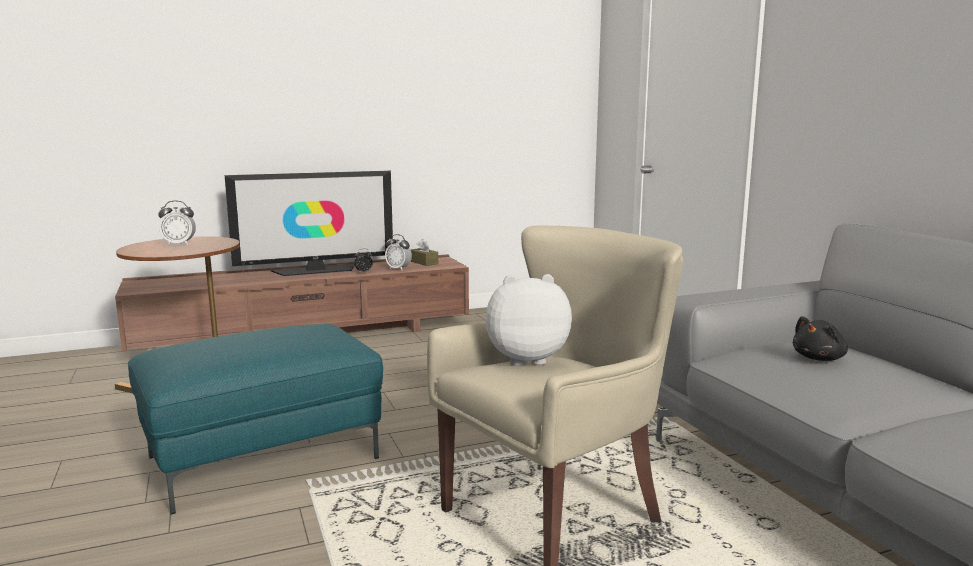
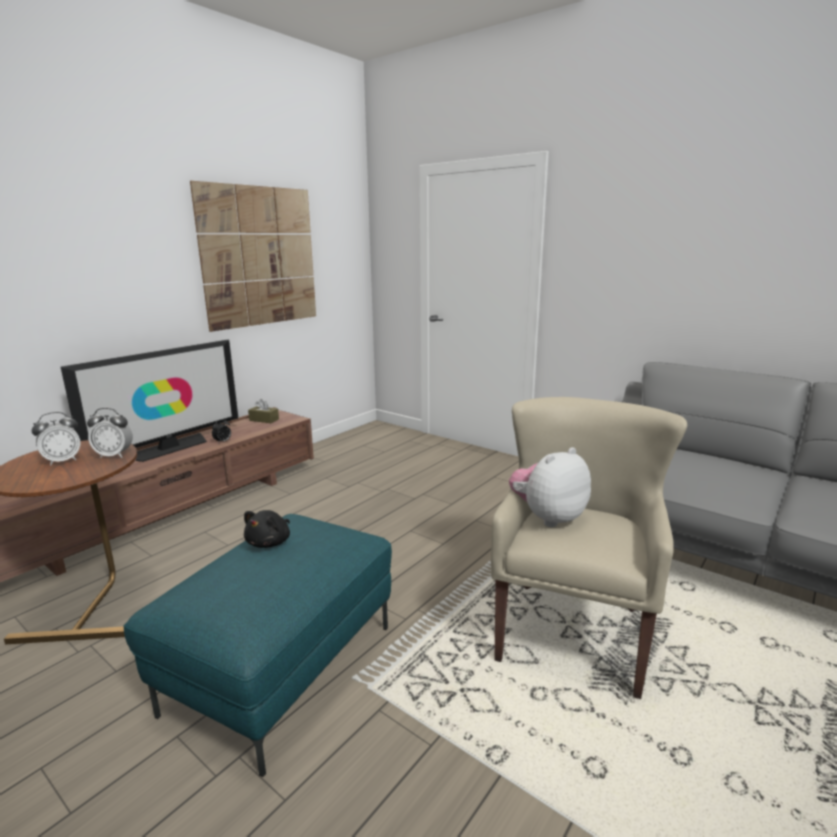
camera: 30 degrees left, 5 degrees up
(398, 269) = (250, 431): alarm clock -> alarm clock (114, 455)
(447, 90) = (260, 257): none -> picture
(819, 358) = (690, 464): black plush toy -> black plush toy (270, 542)

